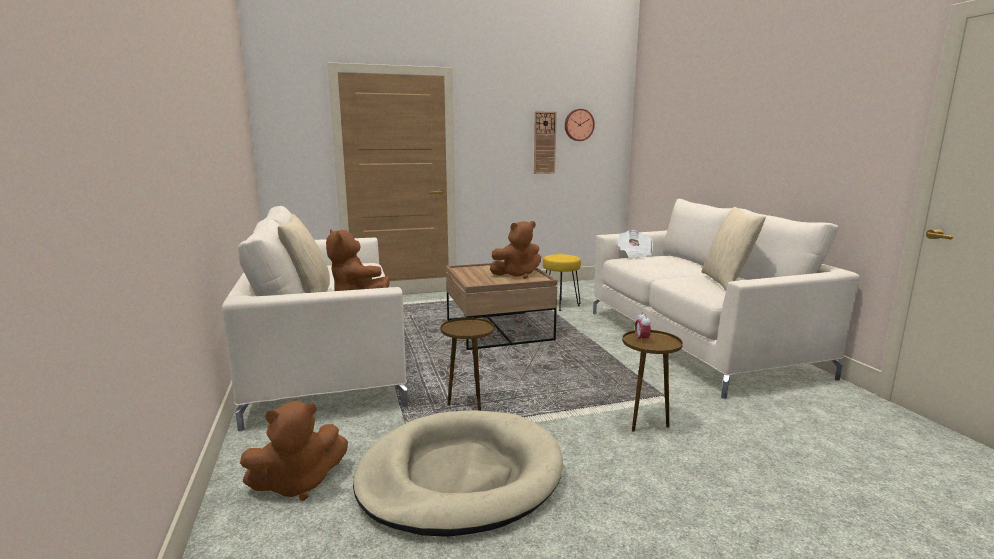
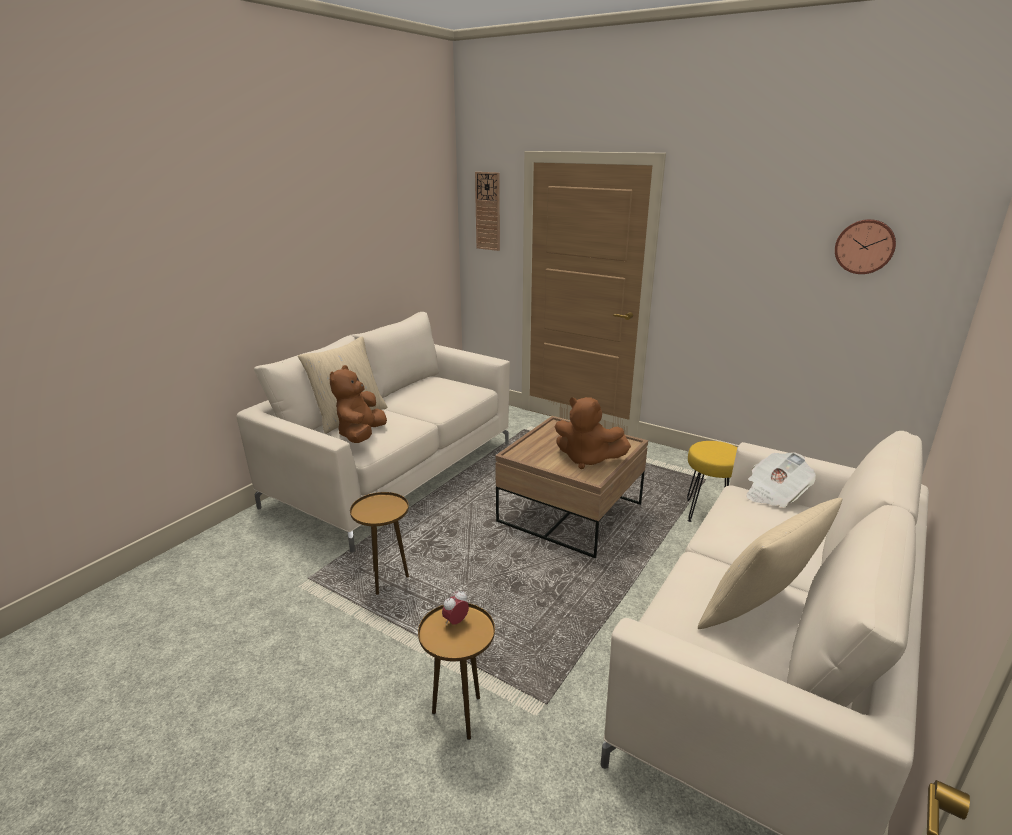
camera: 50 degrees right, 10 degrees up
(298, 484) = (207, 571): brown plush toy -> none
(460, 476) = (264, 639): beige dog bed -> none
(544, 143) = (793, 269): wall clock -> wall clock (488, 211)

